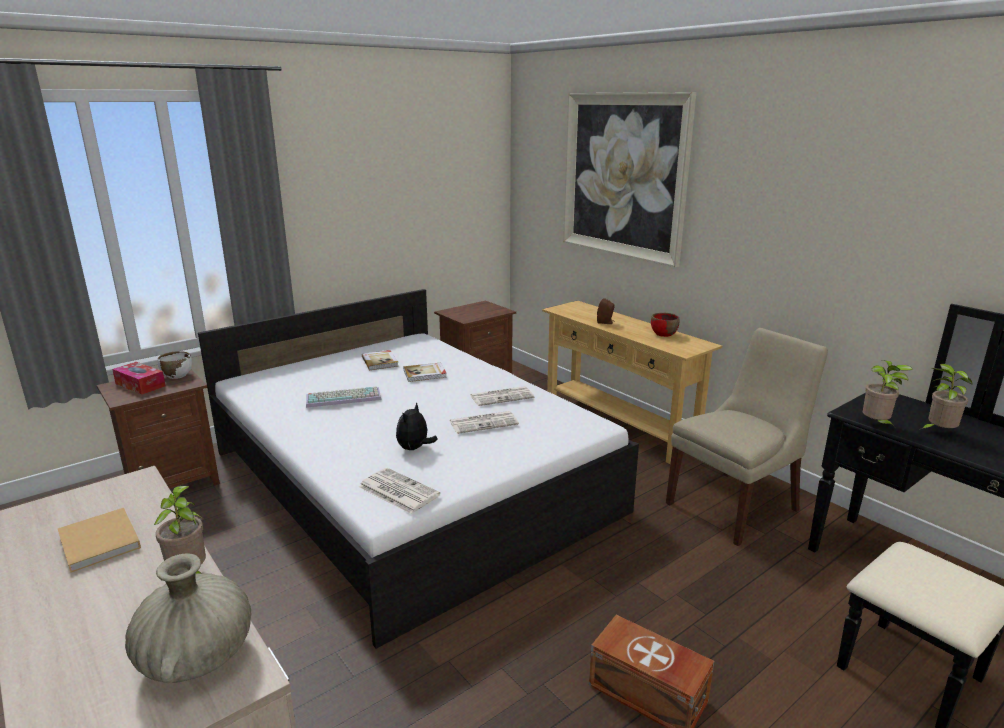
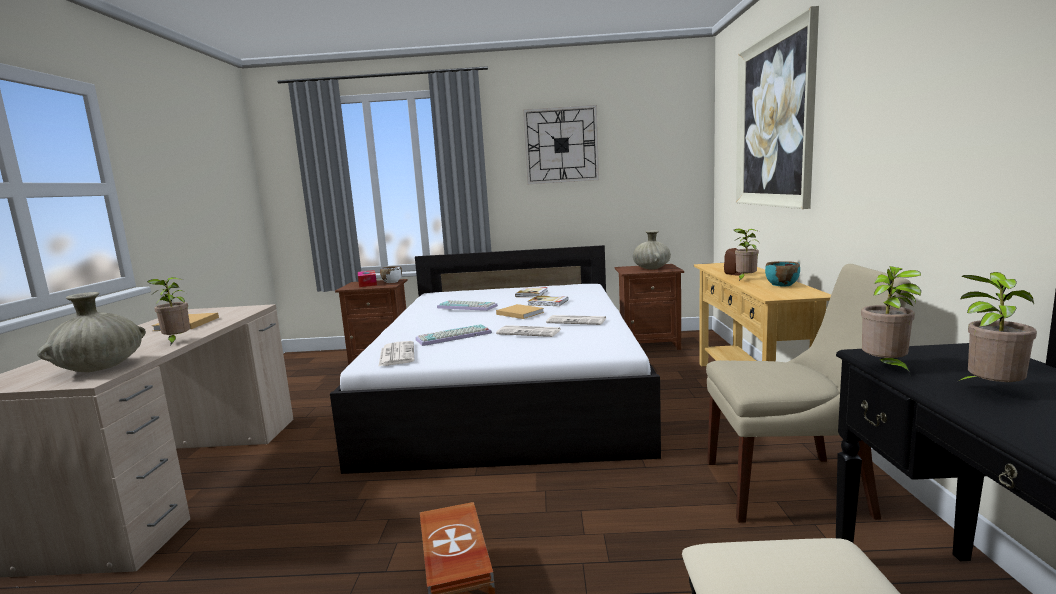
camera: 40 degrees right, 10 degrees down
(366, 171) = (561, 145): none -> wall clock
(414, 448) = (453, 337): plush toy -> keyboard
(423, 396) = (519, 313): none -> beige book
(479, 311) = (651, 268): none -> beige vase
(625, 330) = (745, 279): none -> potted plant
(663, 334) = (781, 284): red bowl -> turquoise bowl

